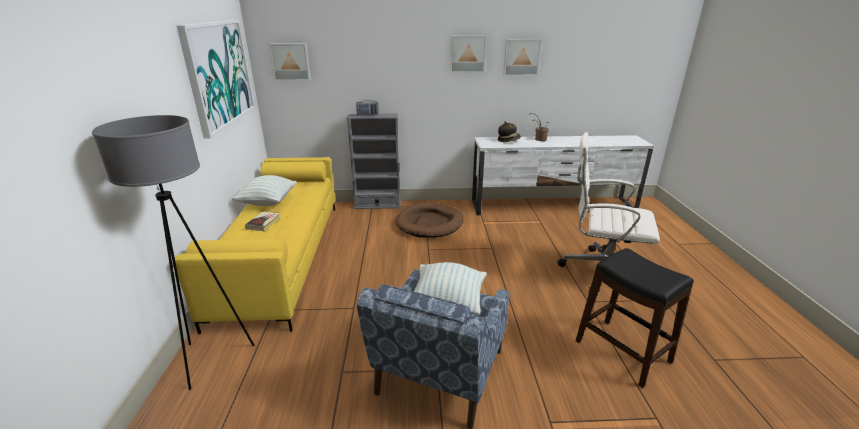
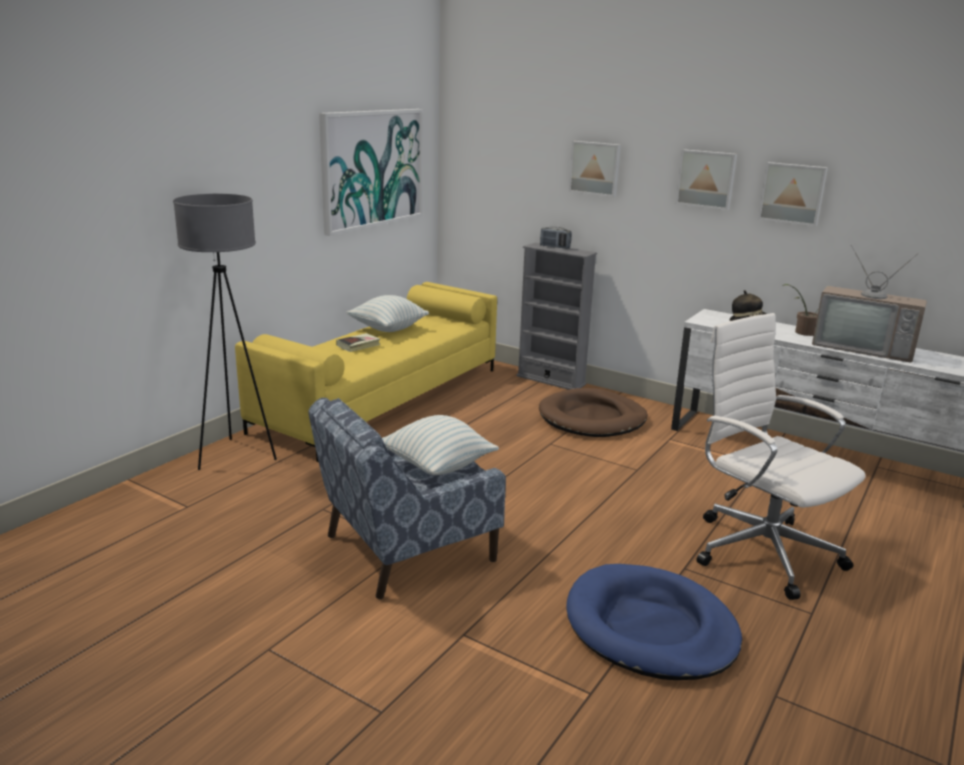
camera: 35 degrees right, 5 degrees down
(290, 62) = (479, 165): picture -> picture (595, 168)
(576, 141) = (864, 347): none -> television
(622, 351) = (650, 627): black stool -> blue dog bed

